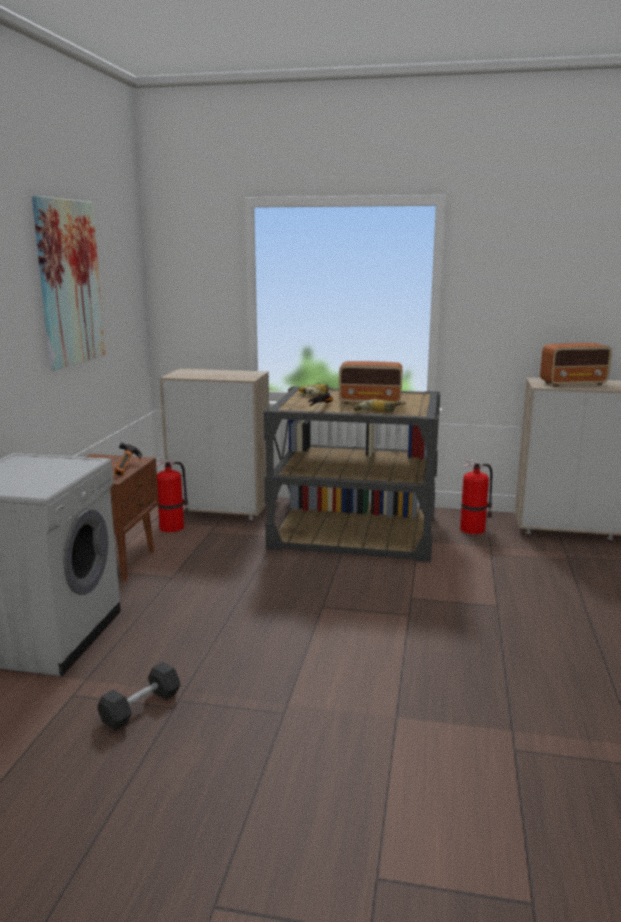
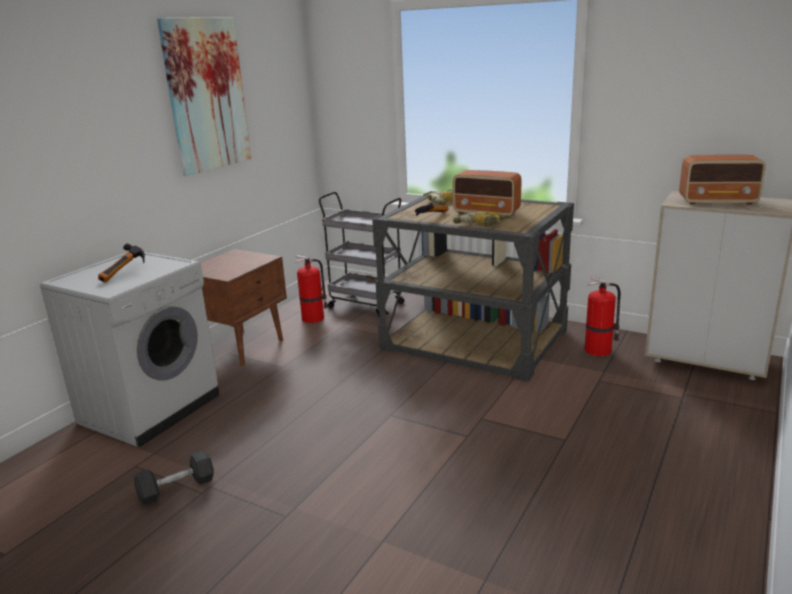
camera: 20 degrees right, 5 degrees up
(128, 468) = (249, 266): hammer -> hammer (125, 273)
(222, 510) = (366, 305): beige cabinet -> grey cart

